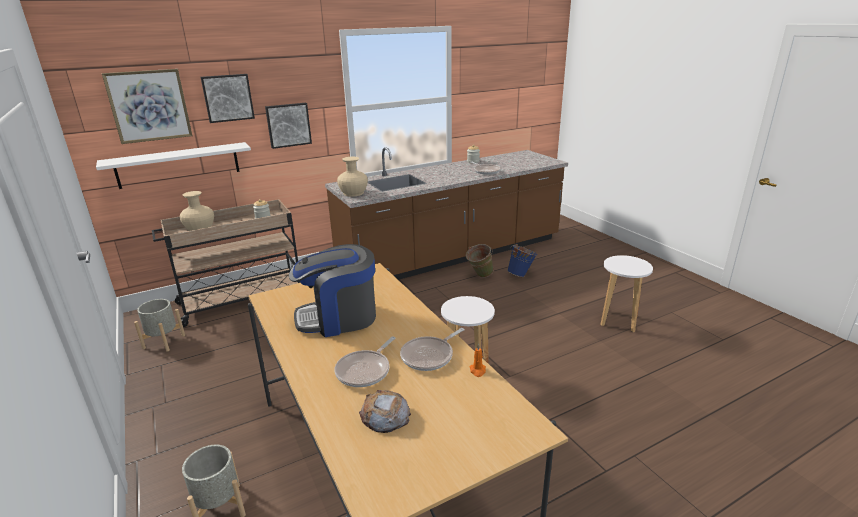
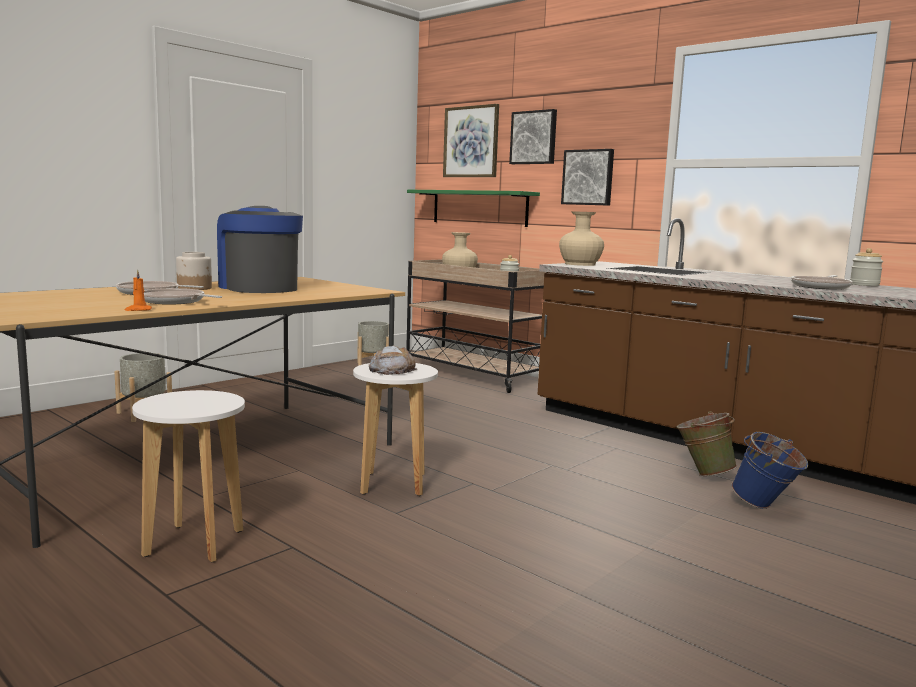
camera: 70 degrees right, 15 degrees down
(178, 165) = (479, 208): white shelf -> green shelf
(331, 349) = (195, 288): none -> jar
(385, 416) = (70, 297): bread -> bread (392, 370)
(619, 321) = (695, 621): white stool -> white stool (194, 543)

